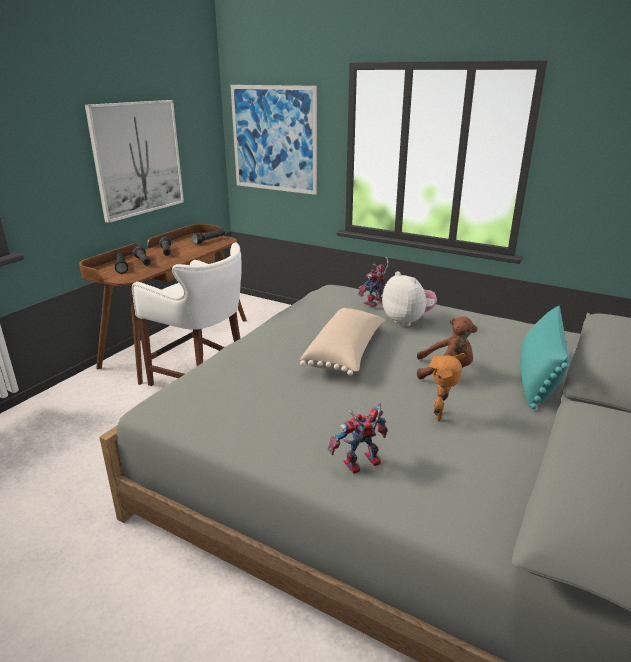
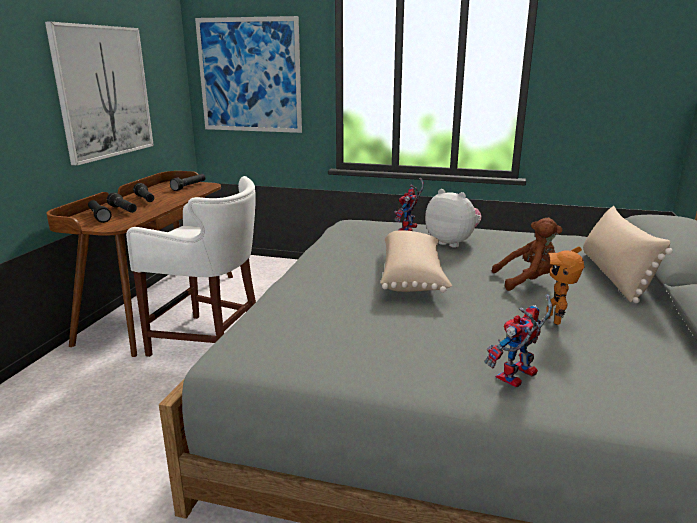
camera: 15 degrees left, 5 degrees down
(538, 376) = (614, 276): turquoise pillow -> beige pillow

